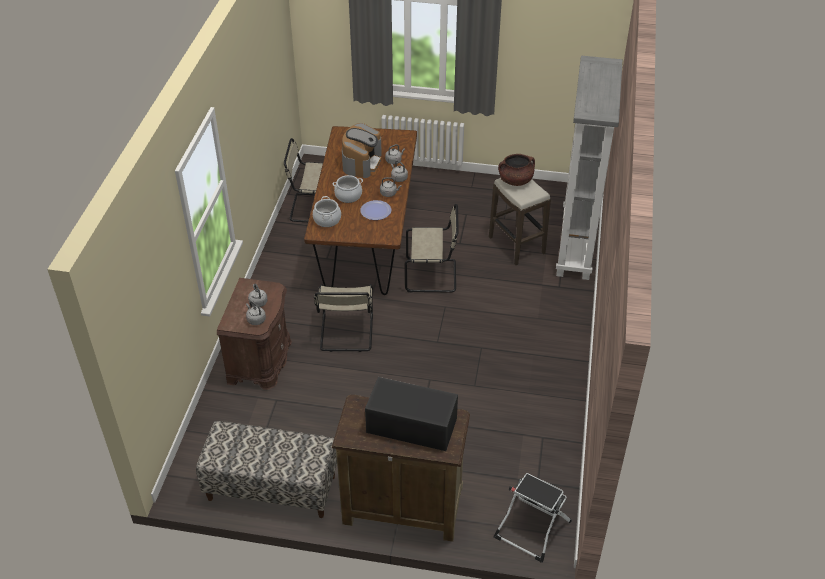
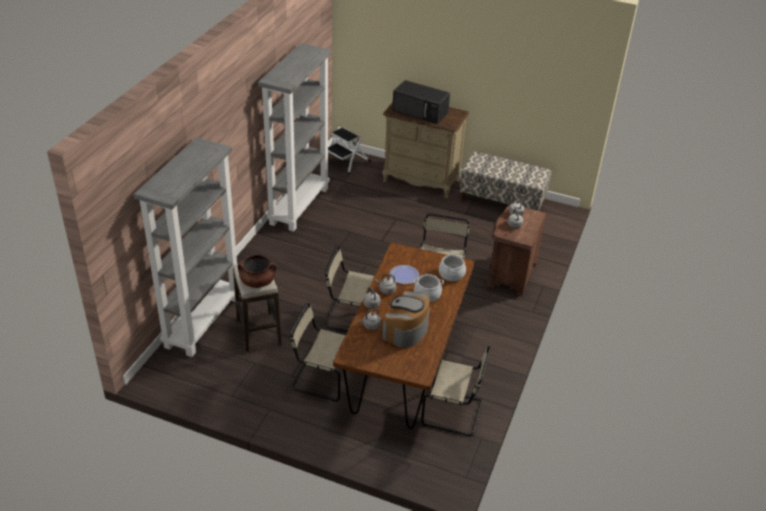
camera: 170 degrees left, 5 degrees down
(439, 216) = (320, 378): none -> beige chair
(560, 417) = (299, 205): none -> grey bookcase

